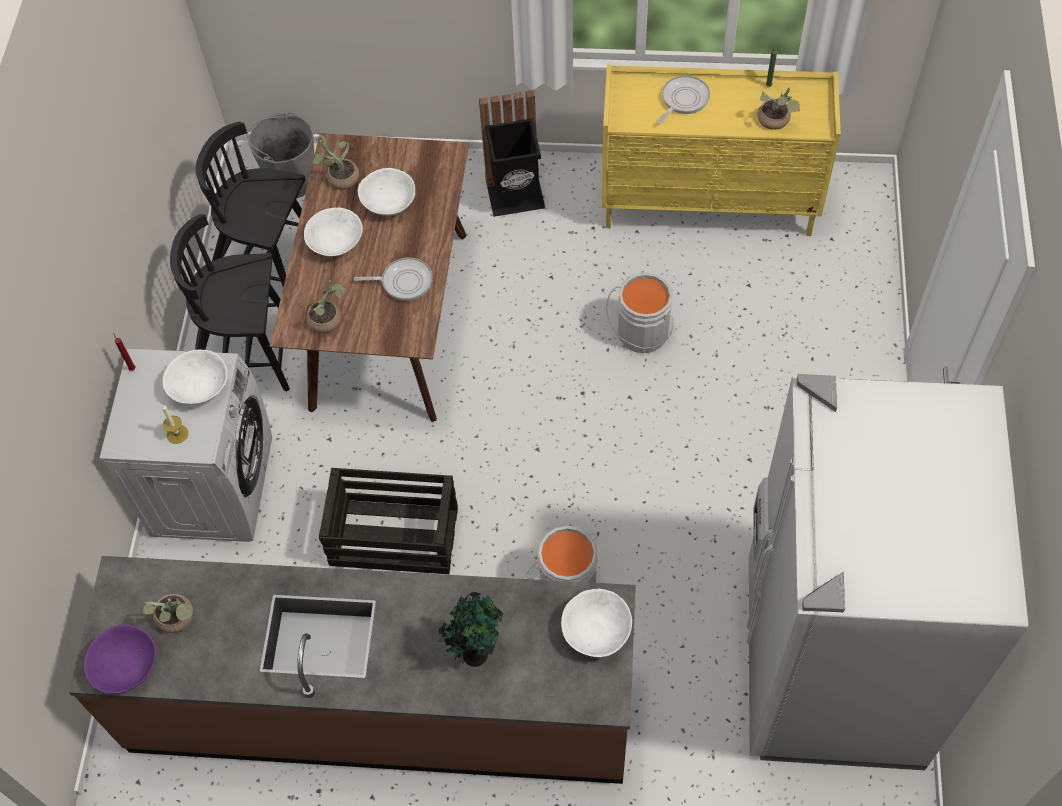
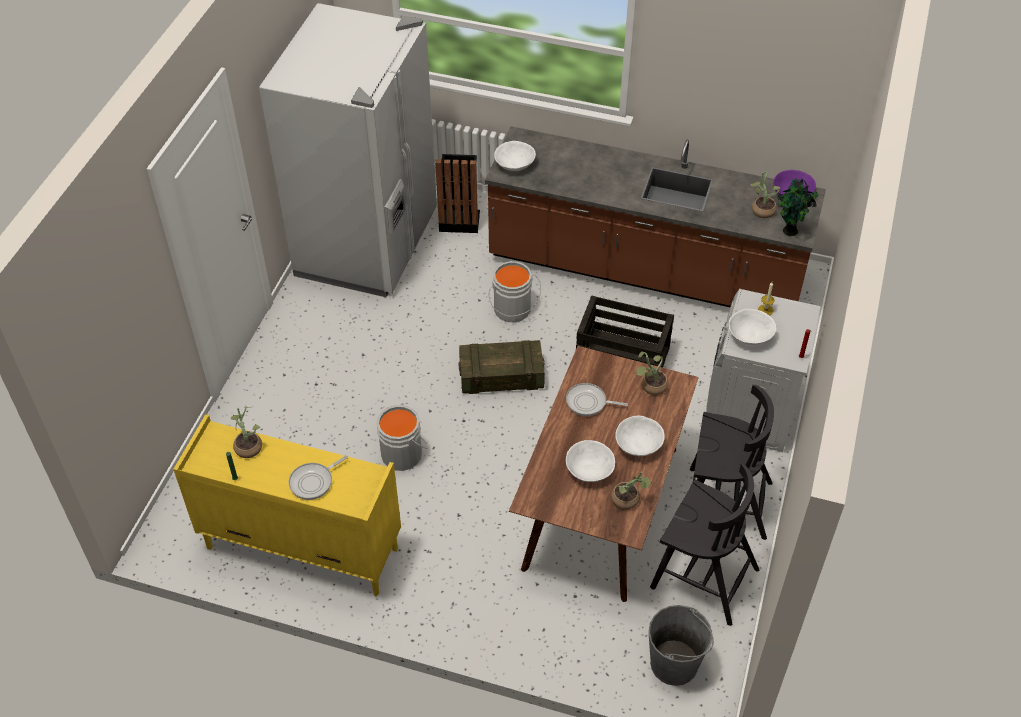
camera: 170 degrees left, 10 degrees down
(475, 652) = (586, 167): potted plant -> potted plant (790, 232)
(516, 197) = (466, 596): black trash can -> black trash can (459, 219)
(552, 466) = (501, 376): none -> crate

